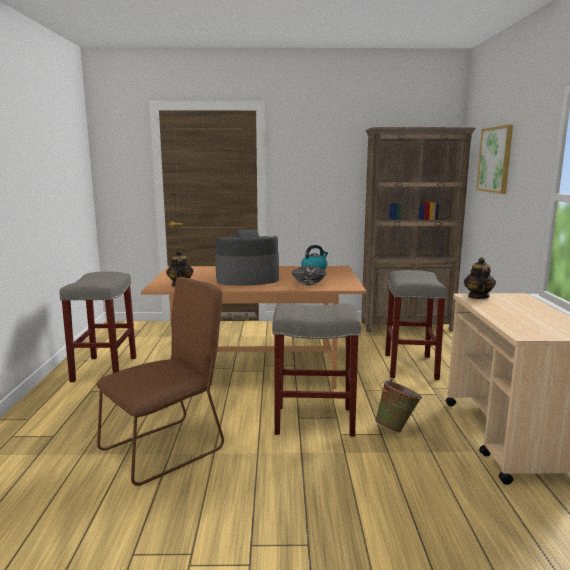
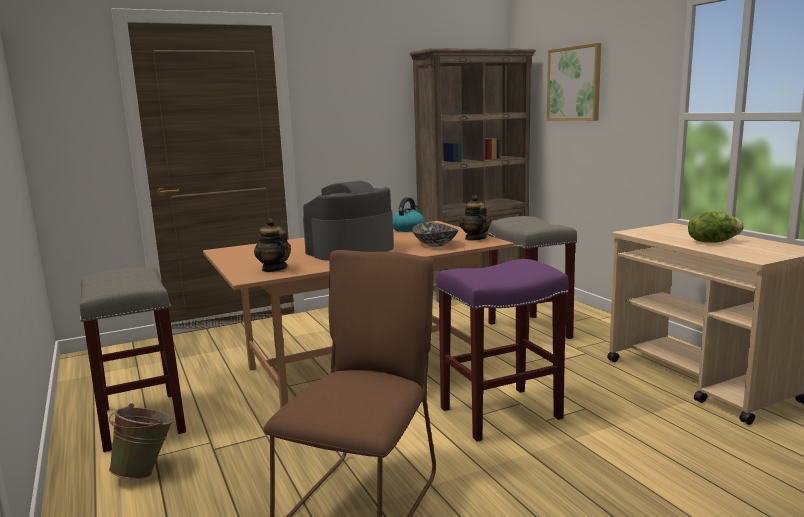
camera: 25 degrees left, 0 degrees up
(313, 421) = (499, 414): grey stool -> purple stool
(397, 428) = (593, 398): green bucket -> green bucket (147, 471)
(478, 297) = (641, 232): teapot -> teapot (475, 238)
(520, 314) = (712, 242): none -> lettuce

